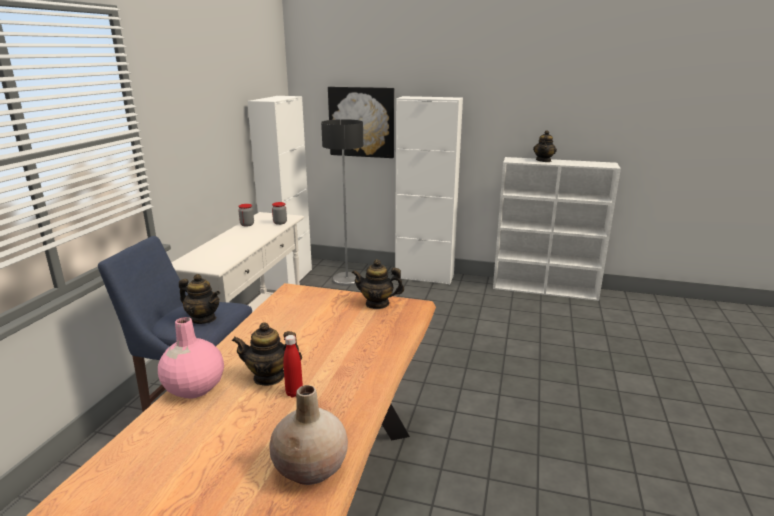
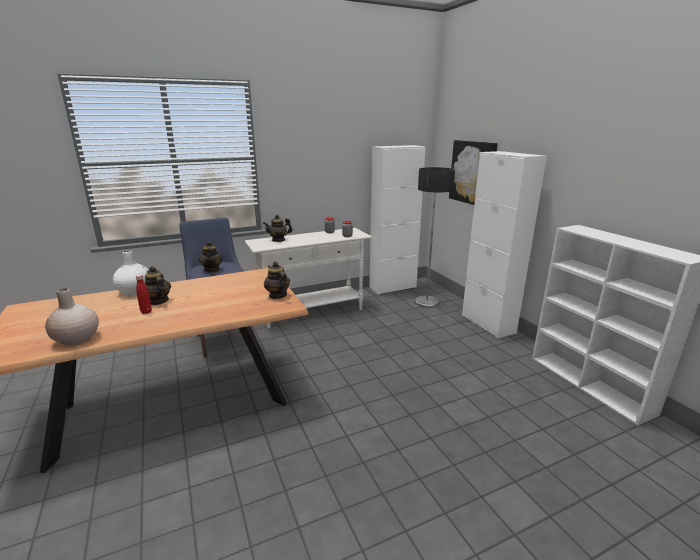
camera: 50 degrees right, 0 degrees up
(194, 387) = (135, 291): pink vase -> white vase
(543, 160) = (610, 236): teapot -> teapot (278, 240)

